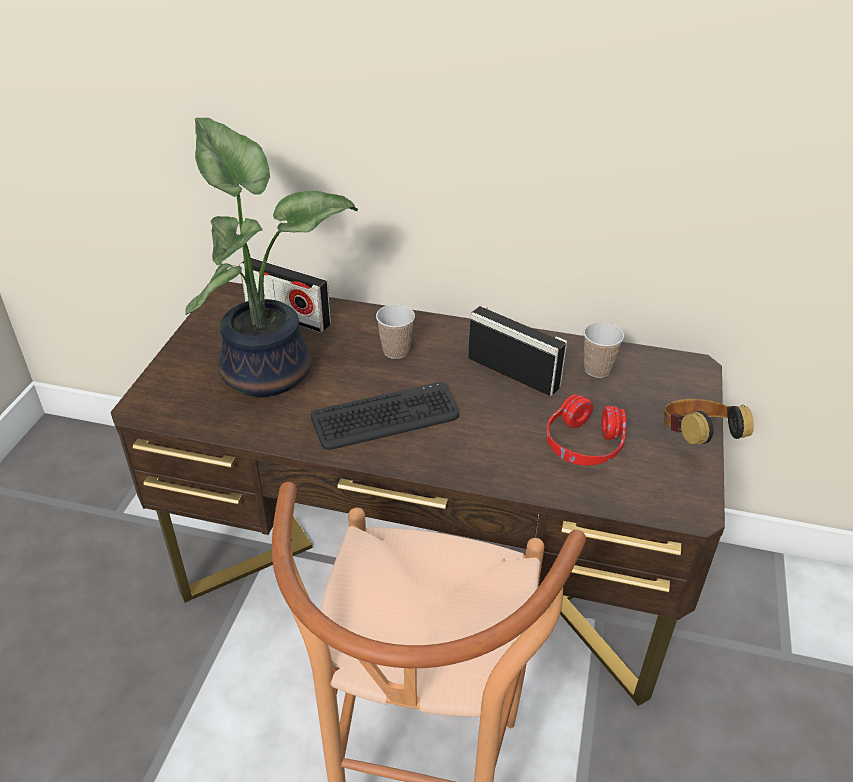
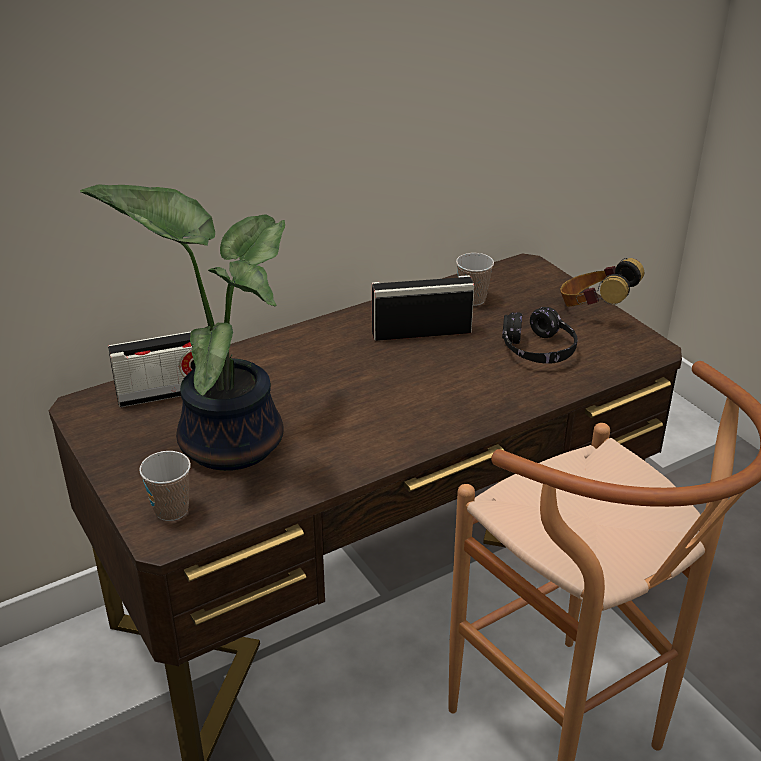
camera: 45 degrees left, 5 degrees down
(385, 418) = (383, 415): keyboard -> none
(396, 351) = (311, 366): cup -> cup (171, 510)
(584, 444) = (538, 350): red headphones -> black headphones

